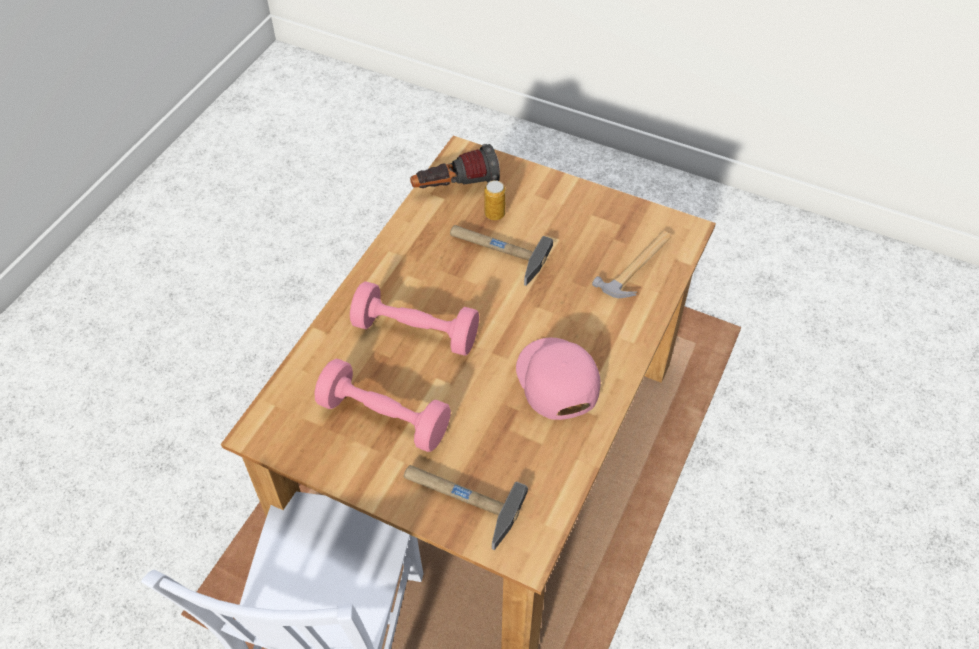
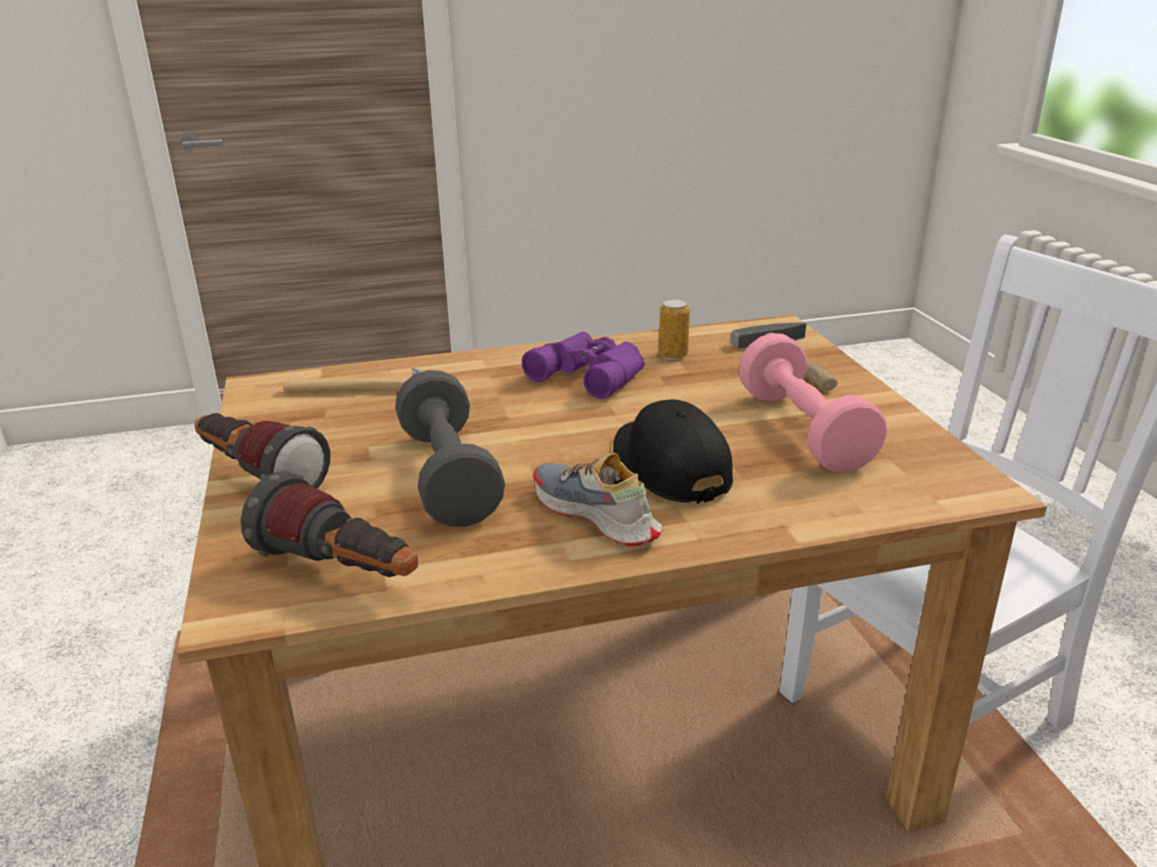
camera: 130 degrees left, 25 degrees down
(407, 278) = (595, 516): none -> shoe
(416, 332) = (669, 466): pink dumbbell -> black cap
(494, 214) = (372, 509): can -> can (673, 355)
(496, 251) = (449, 476): hammer -> grey dumbbell
(556, 380) = (592, 373): pink cap -> purple binoculars
(564, 192) = (258, 478): none -> flashlight

